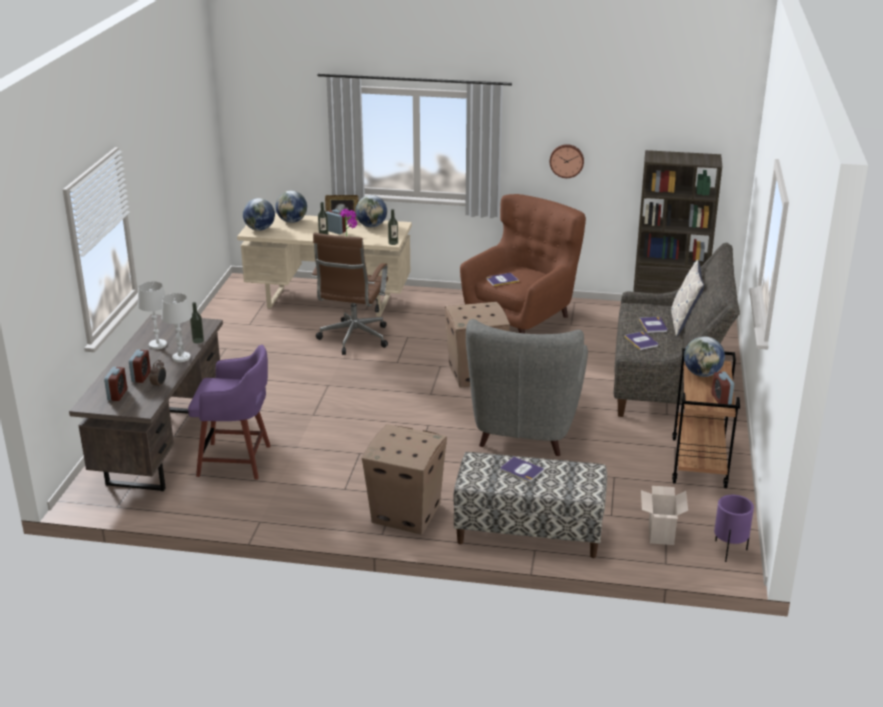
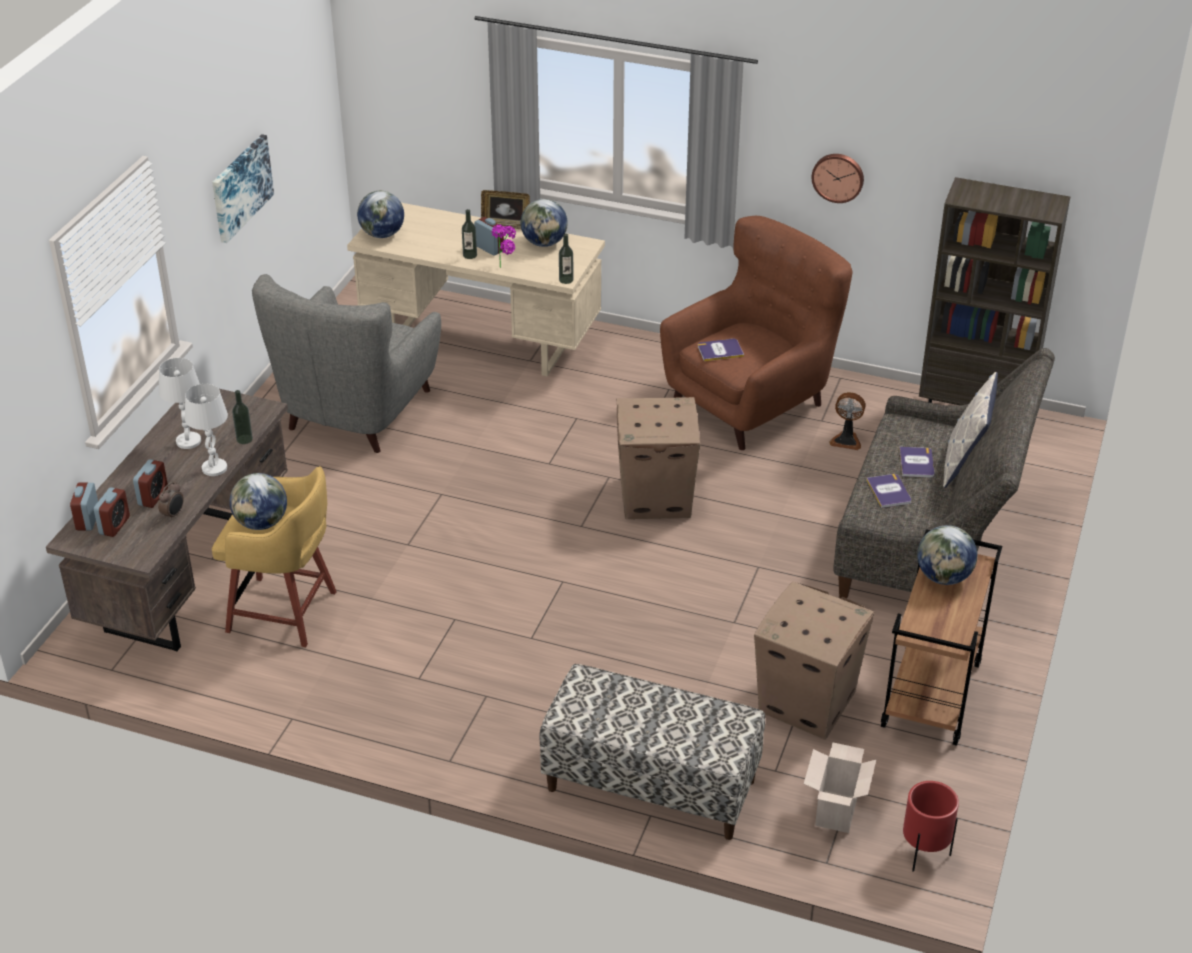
camera: 10 degrees right, 10 degrees up
(169, 189) = (240, 187): none -> picture
(237, 461) = (285, 613): purple stool -> yellow stool
(292, 221) = (432, 223): globe -> globe (261, 523)
(353, 339) = (497, 415): brown office chair -> none
(405, 513) = (490, 729): cardboard box -> cardboard box (805, 701)
(521, 470) = (642, 705): book -> none
(525, 430) = (698, 606): grey armchair -> grey armchair (357, 412)
(591, 333) = (846, 440): none -> fan
(721, 399) = (955, 628): alarm clock -> alarm clock (88, 520)
(729, 551) = (924, 854): purple planter -> red planter

